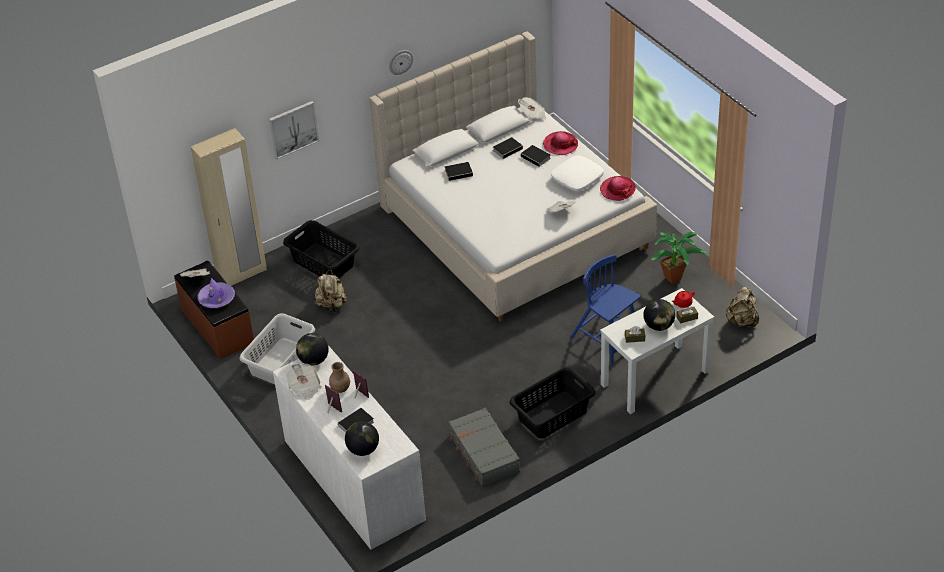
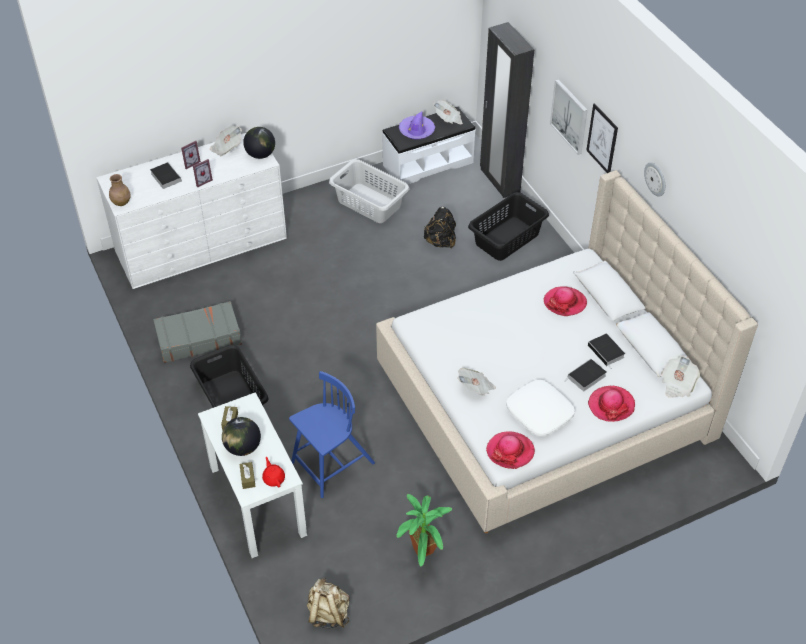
camera: 95 degrees right, 5 degrees up
(217, 326) = (427, 163): brown bench -> white bench
(242, 274) = (499, 181): beige wardrobe -> black wardrobe
(332, 305) = (440, 241): beige backpack -> black backpack
(336, 101) = (602, 139): none -> picture
(340, 388) = (216, 169): brown vase -> brown vase (121, 202)
(363, 450) = (131, 180): globe -> none
(459, 172) = (565, 302): book -> hat

